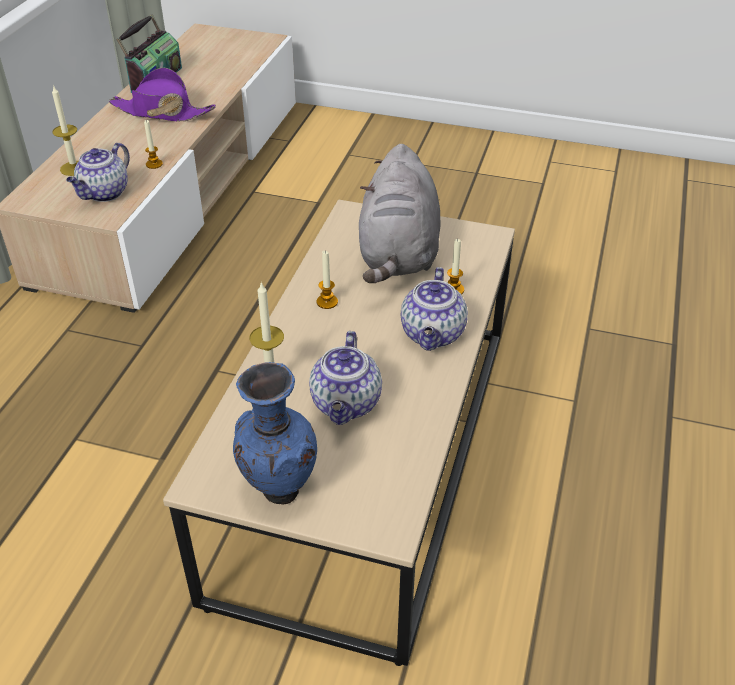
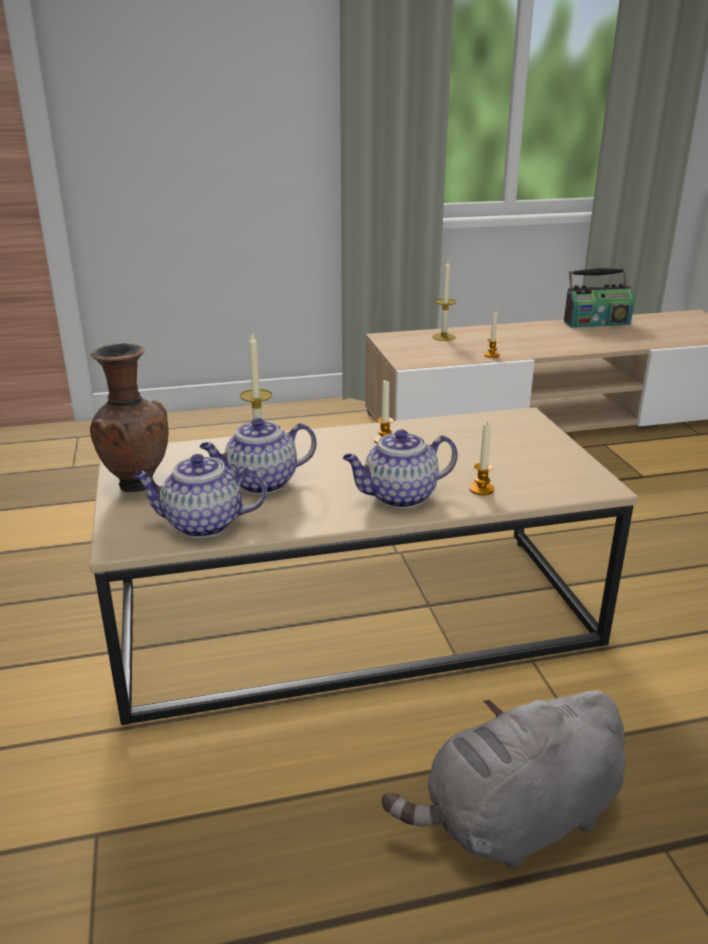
camera: 60 degrees right, 15 degrees down
(104, 193) = (430, 353): teapot -> teapot (202, 524)
(162, 112) = (560, 337): purple hat -> none
(278, 490) = (136, 484): blue vase -> brown vase
(398, 254) = (496, 451): grey plush toy -> grey plush toy (515, 821)

